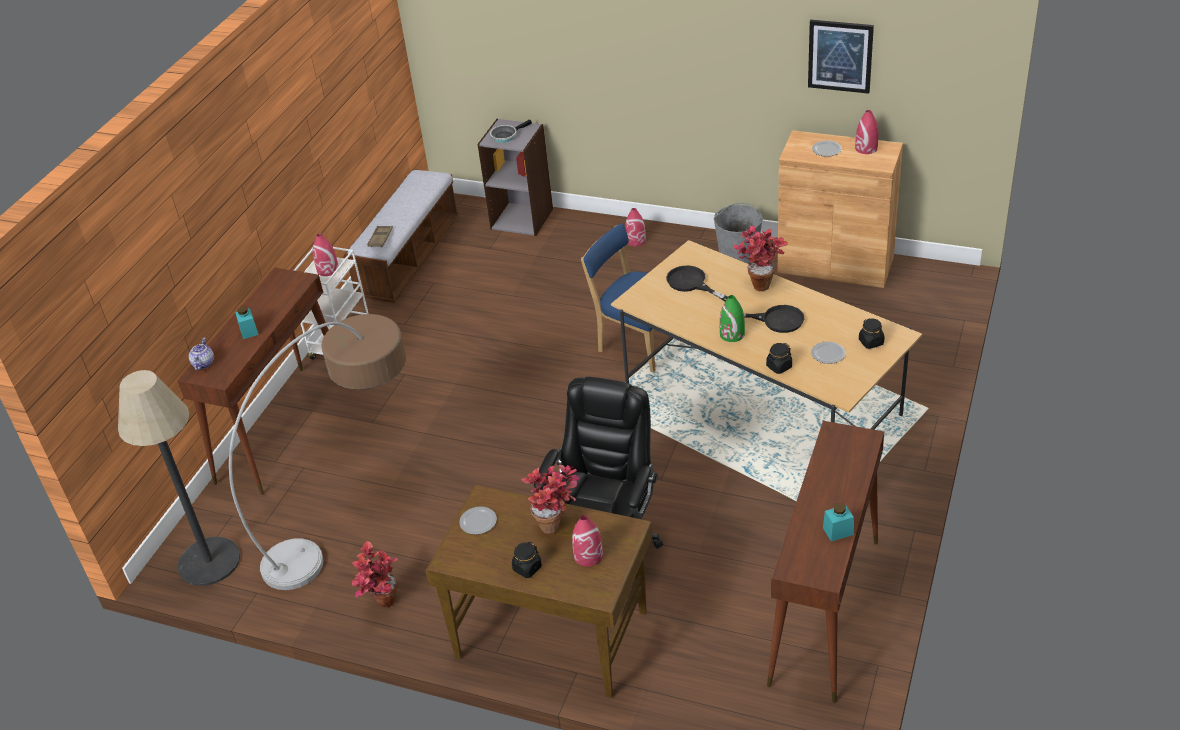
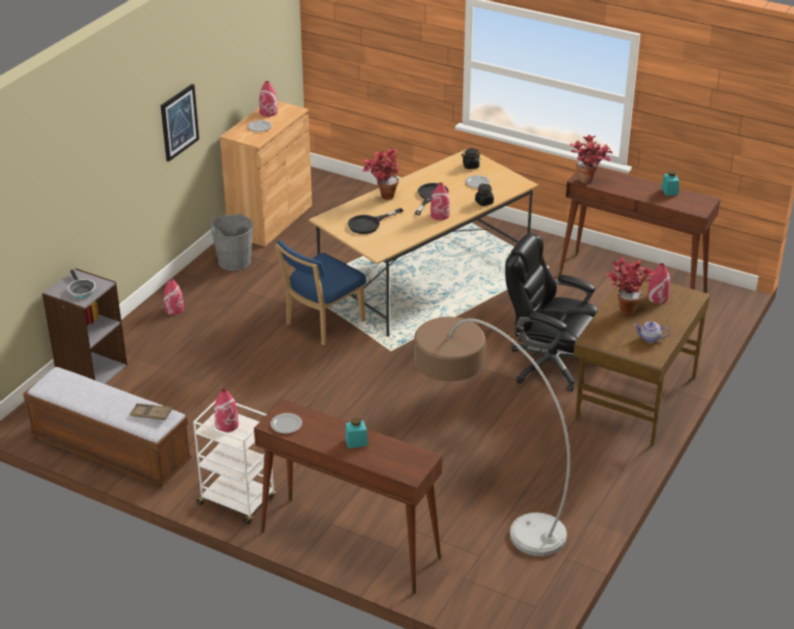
camera: 85 degrees left, 5 degrees down
(203, 363) = (396, 471): teapot -> teapot (649, 339)
(209, 562) = (521, 592): floor lamp -> none
(381, 605) = (593, 483): potted plant -> potted plant (589, 182)
(477, 521) = (615, 342): plate -> plate (285, 425)
(527, 568) = (666, 323): black jar -> none
(732, 334) = (440, 215): green vase -> red vase
(840, 56) = (232, 55): picture -> picture (179, 122)

